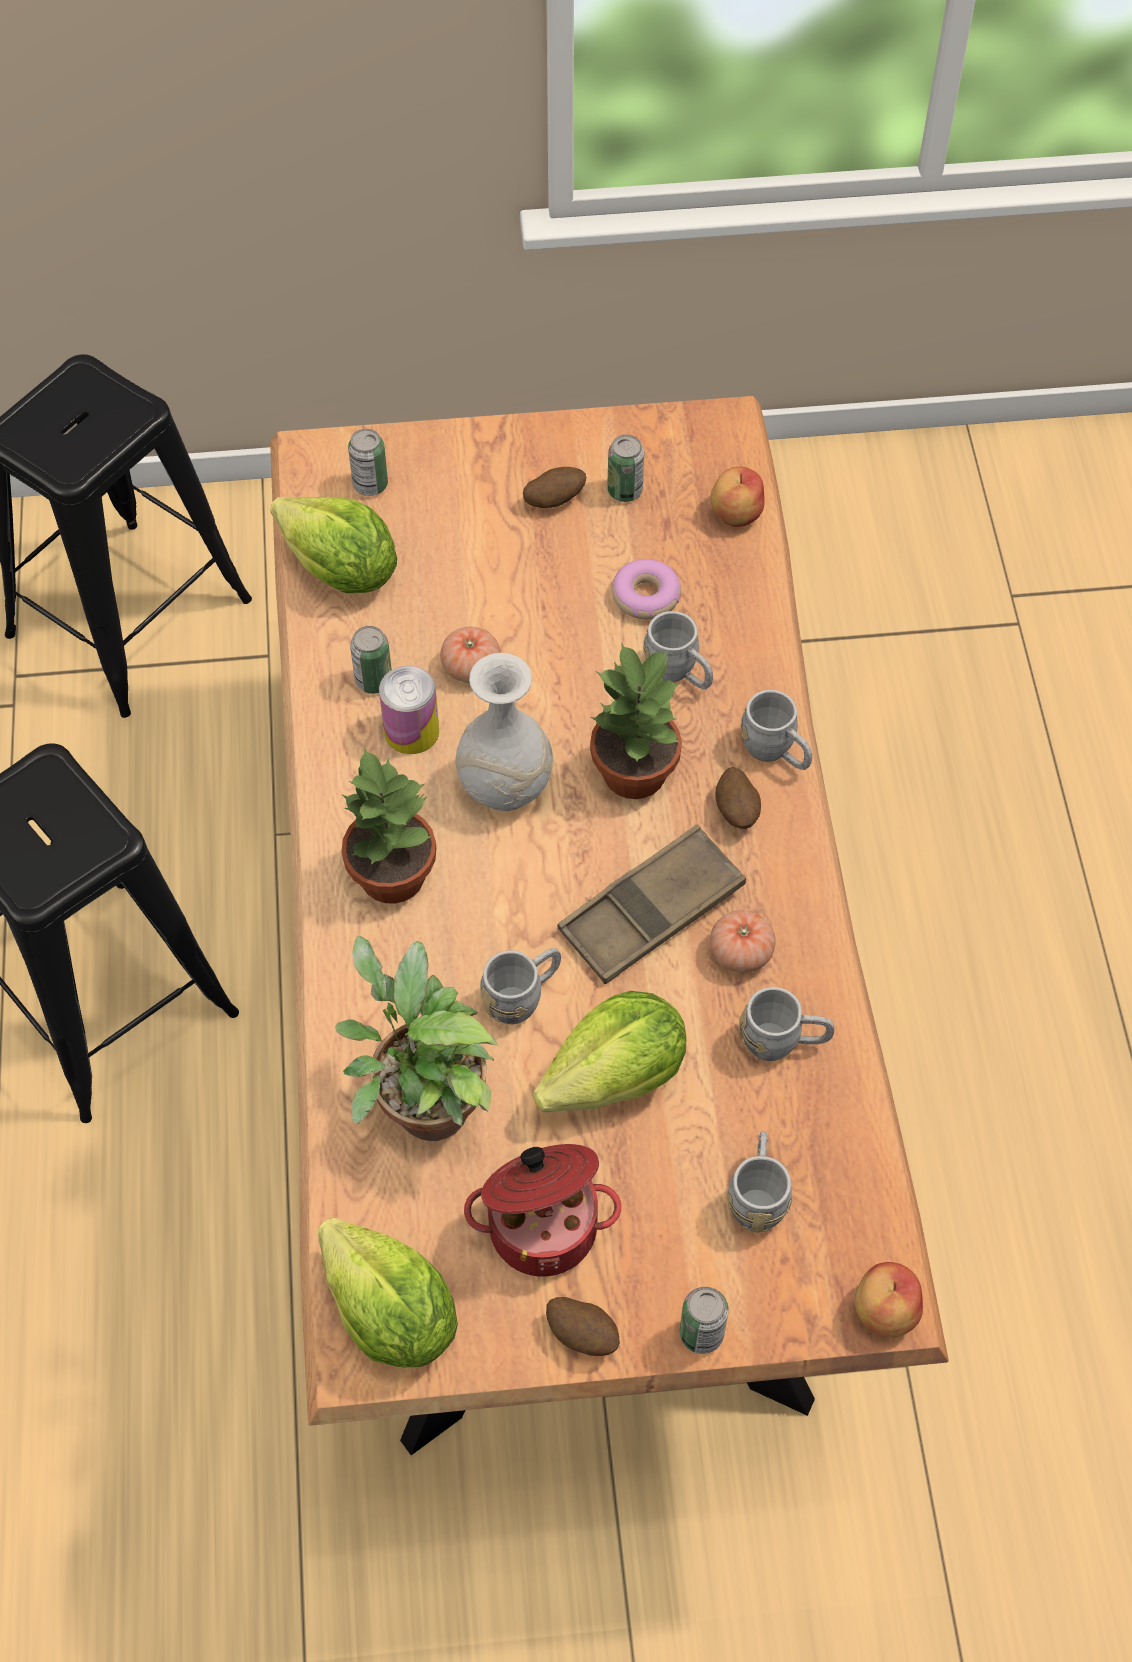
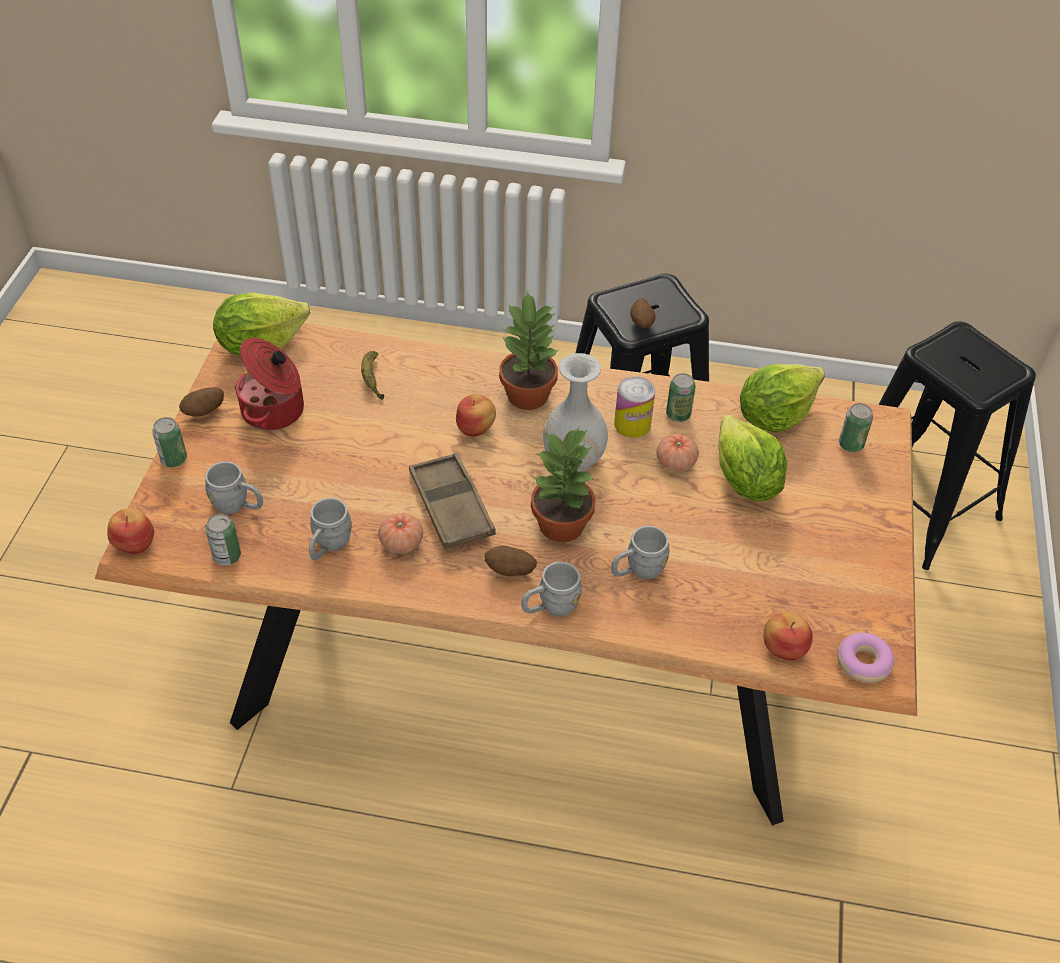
camera: 105 degrees right, 10 degrees down
(423, 1103) = (372, 379): potted plant -> banana
(485, 924) = (476, 428): none -> apple
(523, 997) = (419, 434): grey mug -> none
(554, 500) = (818, 540): potato -> potato (642, 323)
(616, 1077) = (346, 462): lettuce -> lettuce (744, 481)
(625, 491) = (820, 584): can -> can (227, 556)
(645, 596) = (713, 570): donut -> donut (863, 662)

